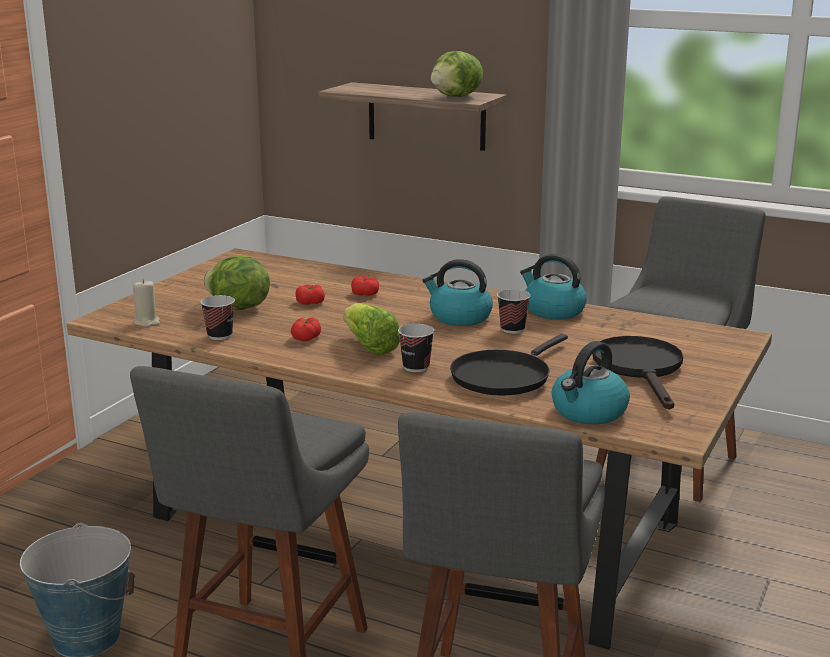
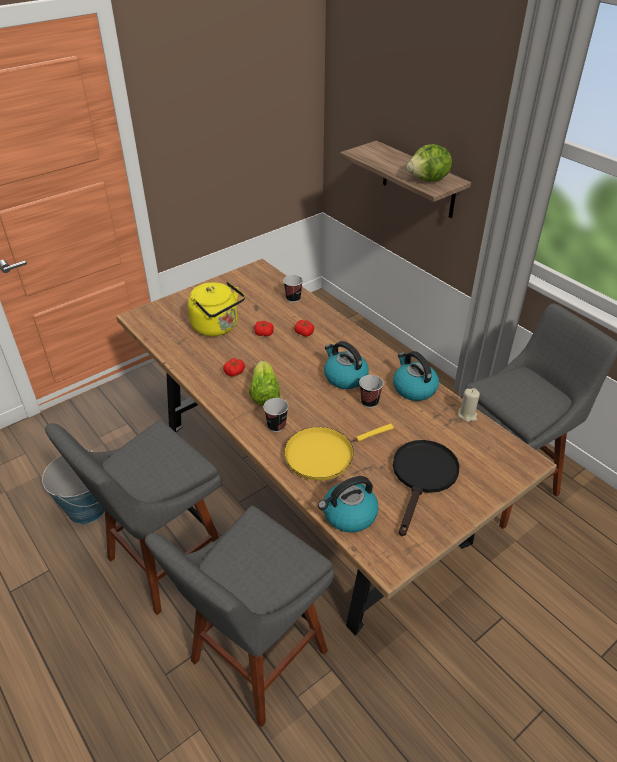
camera: 25 degrees right, 20 degrees up
(147, 322) = (157, 328): beige candle -> beige candle (467, 415)
(220, 335) = (187, 354): cup -> cup (293, 298)
(238, 308) = (217, 327): lettuce -> yellow kettle
(503, 376) = (323, 455): black frying pan -> yellow frying pan

